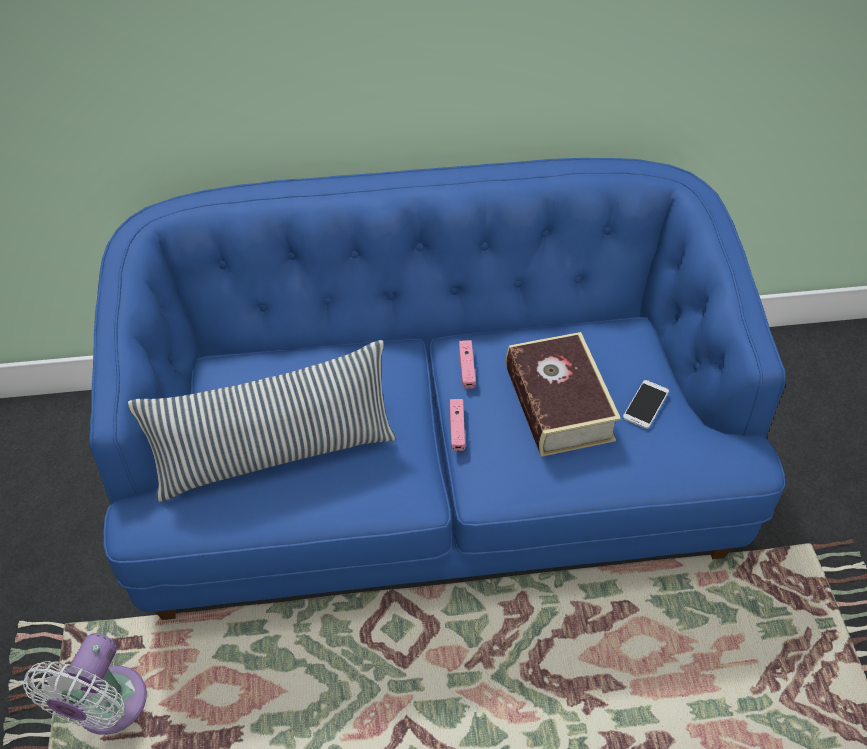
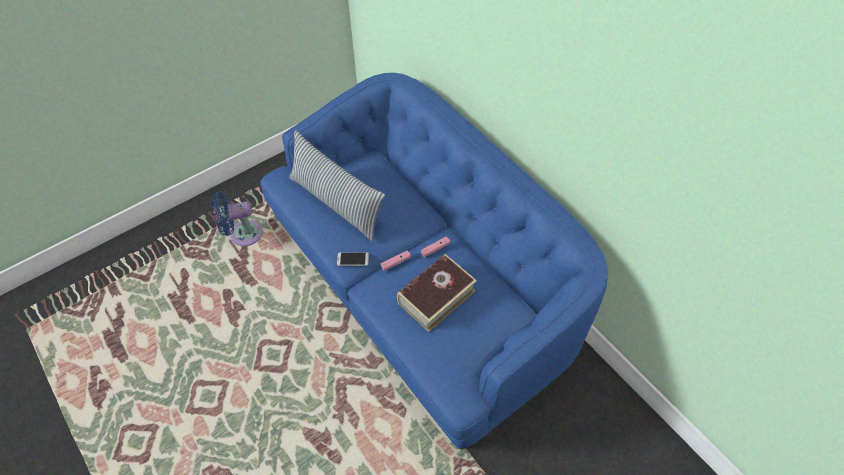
camera: 60 degrees right, 5 degrees up
(106, 709) = (242, 234): white fan -> blue fan
(645, 404) = (463, 336): phone -> phone (353, 259)

